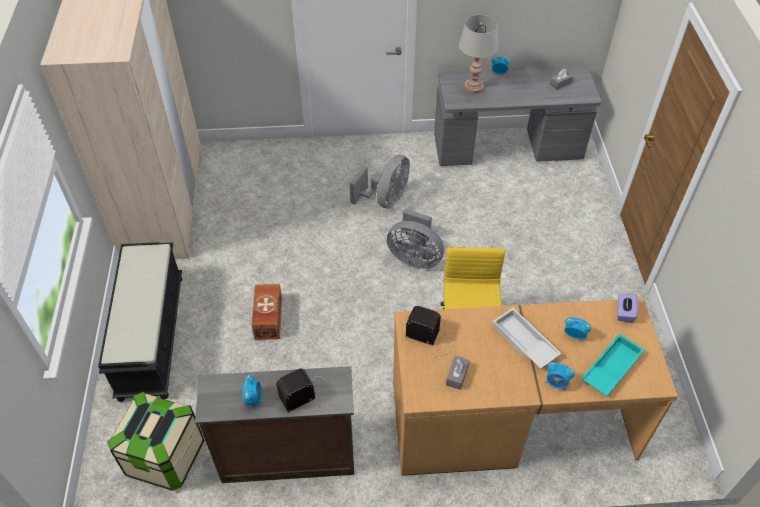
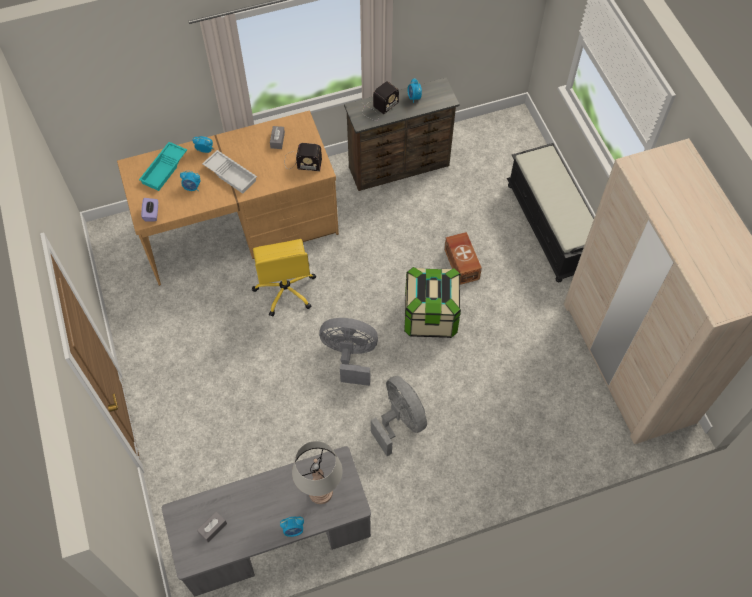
camera: 165 degrees right, 10 degrees up
(165, 456) = (486, 149): storage box -> storage box (430, 316)
(385, 199) = (399, 421): grey fan -> grey fan turned 135 degrees clockwise

